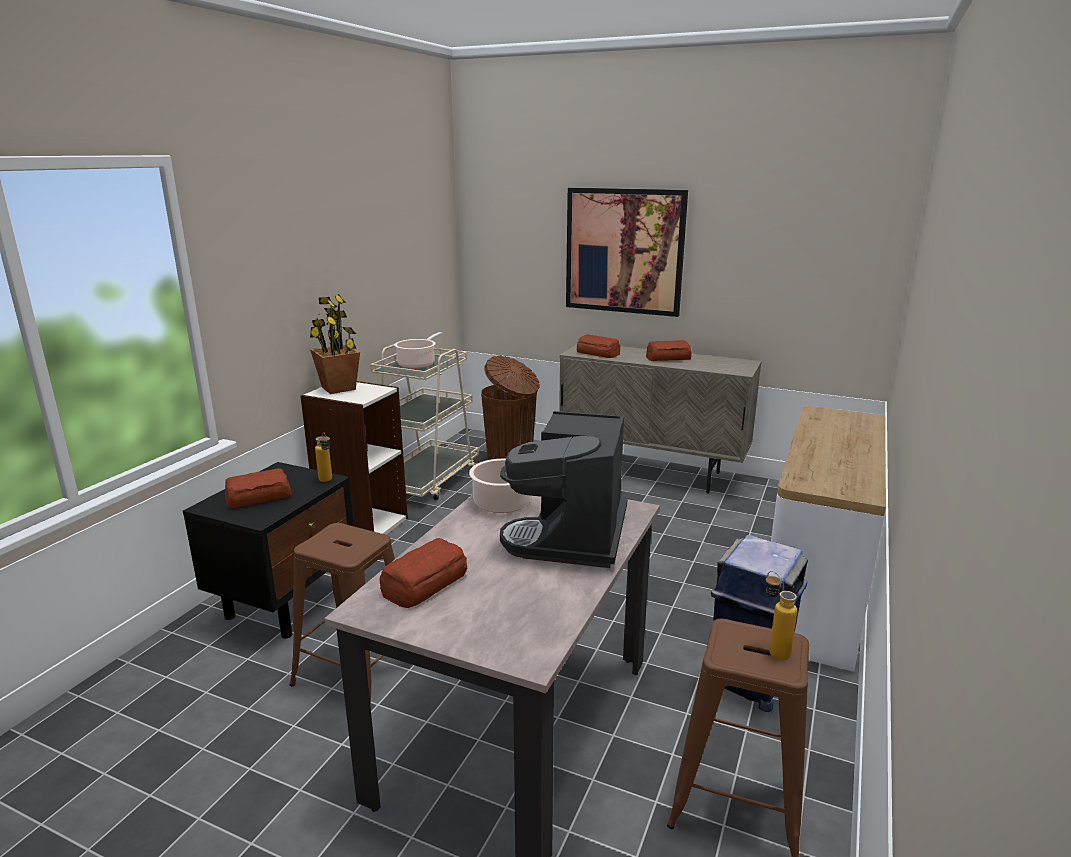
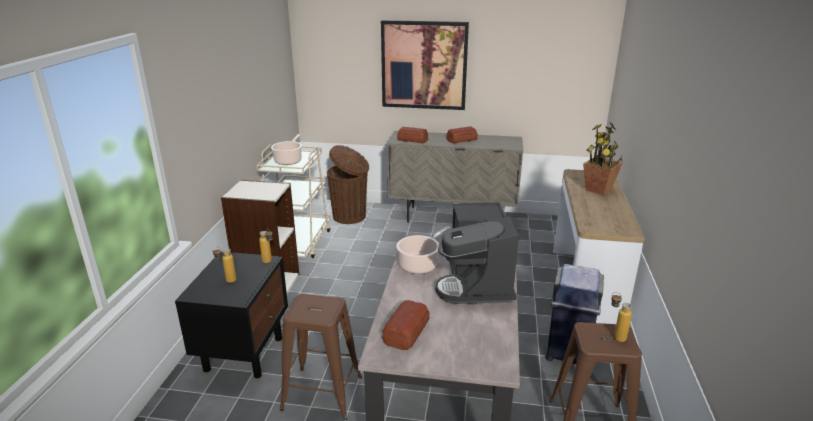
camera: 15 degrees left, 5 degrees up
(259, 497) = (227, 282): bread -> bottle
(338, 388) = (246, 188): potted plant -> potted plant (598, 190)

